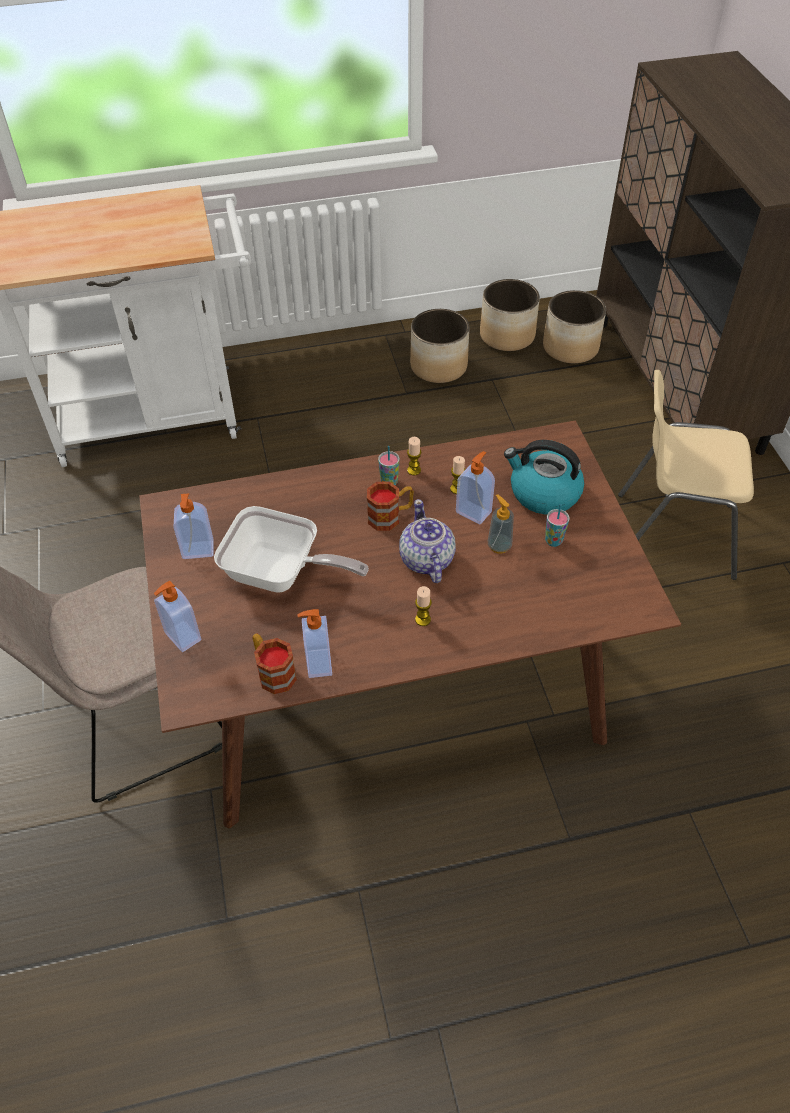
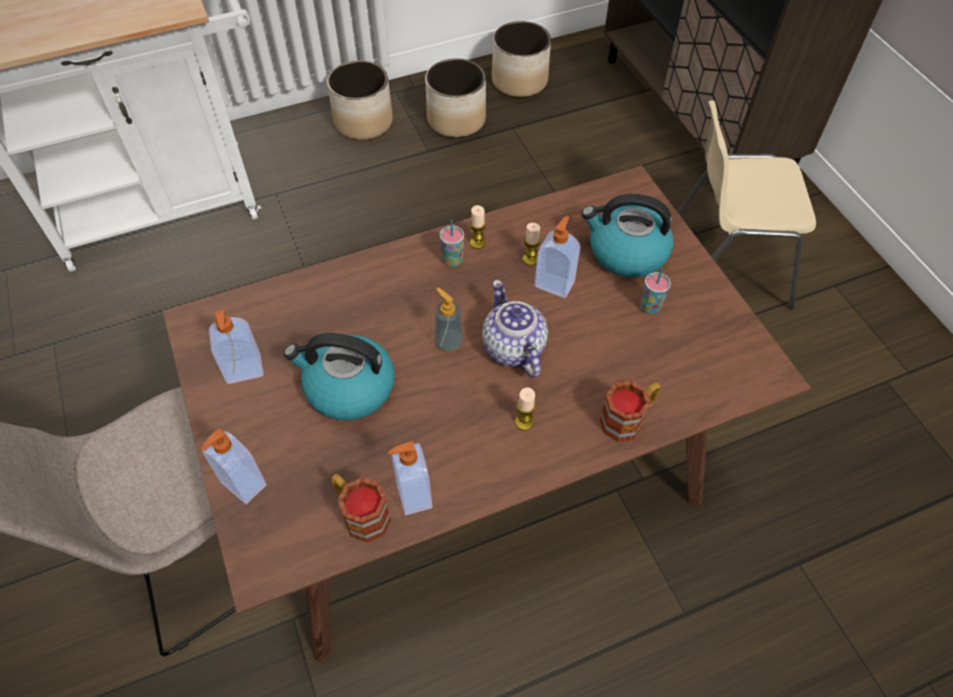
camera: 10 degrees left, 5 degrees up
(281, 574) = (348, 388): frying pan -> kettle
(390, 516) = (462, 301): mug -> mug (628, 419)
(499, 545) = (591, 320): soap dispenser -> soap dispenser (449, 342)
(570, 348) = (585, 87): planter -> planter (364, 122)

